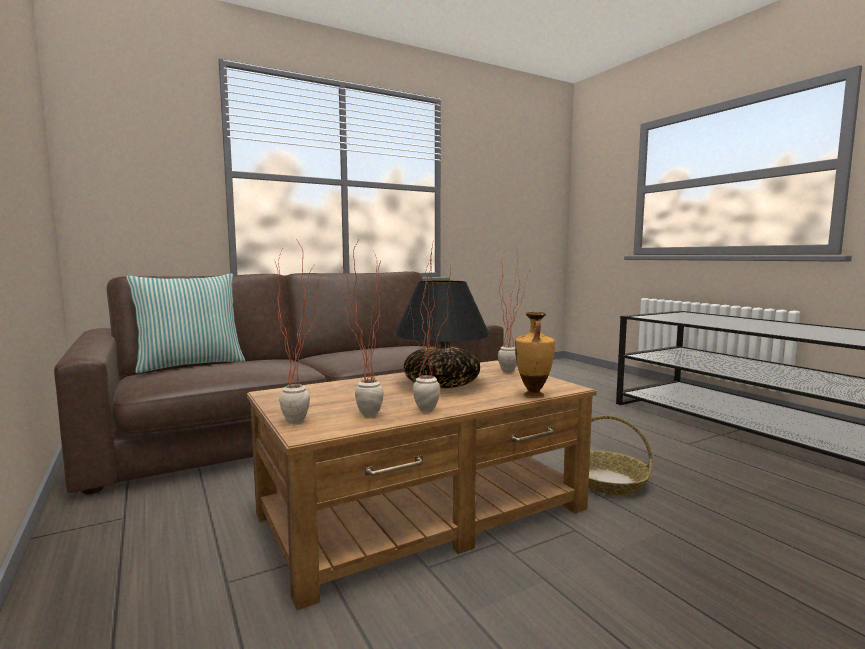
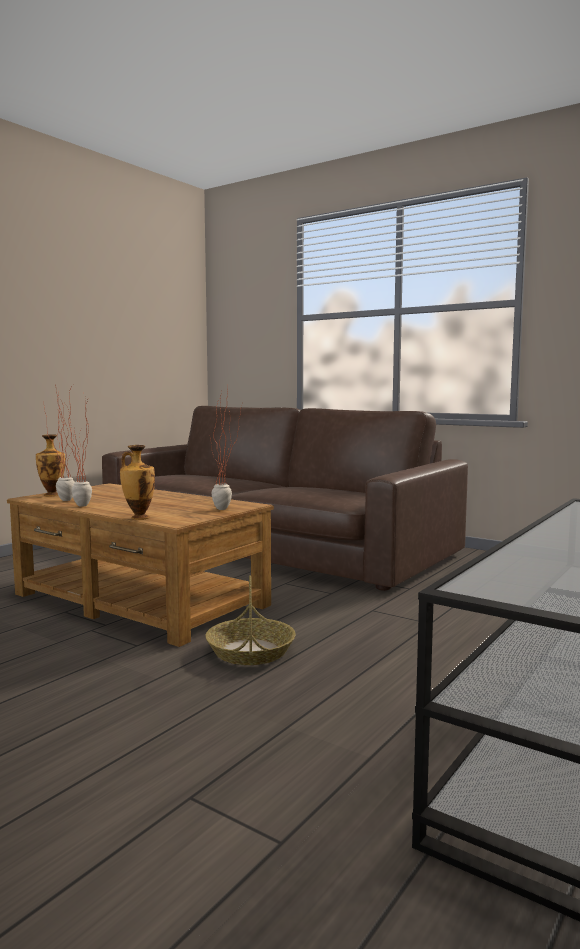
camera: 65 degrees right, 0 degrees up
(190, 364) = (213, 475): pillow -> none
(304, 420) = (52, 495): potted plant -> vase
(441, 384) = (158, 502): black table lamp -> none

